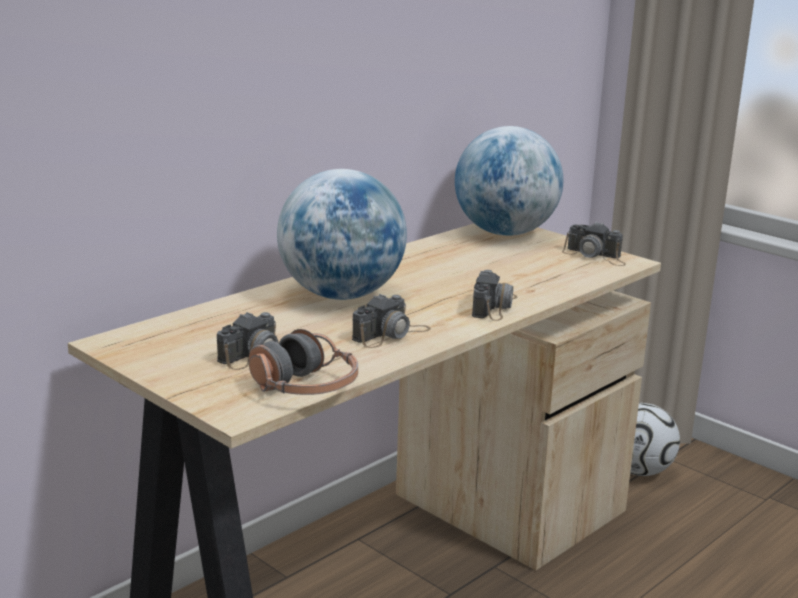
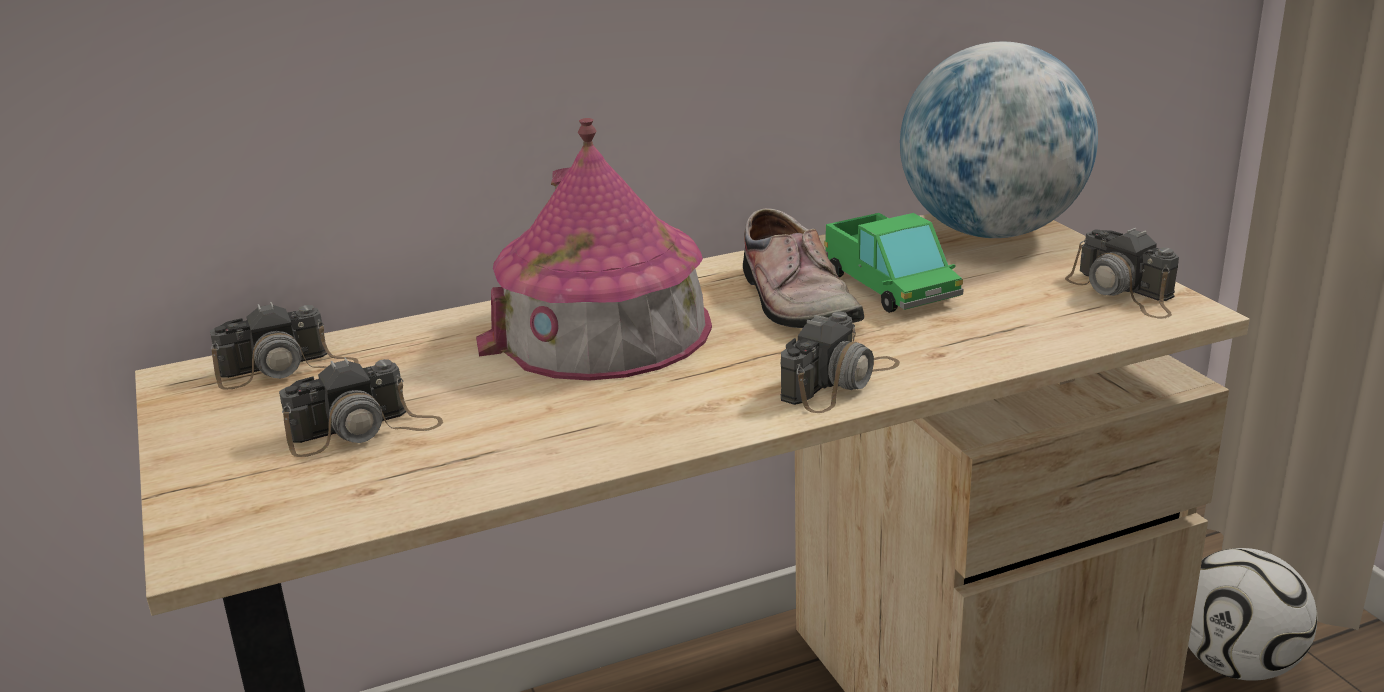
camera: 25 degrees right, 5 degrees up
(304, 388) = (358, 512): headphones -> none
(341, 295) = (603, 329): globe -> toy house
(391, 334) = (607, 418): camera -> camera (287, 368)
(432, 273) = (792, 300): none -> shoe
(477, 262) = (890, 286): none -> toy truck

